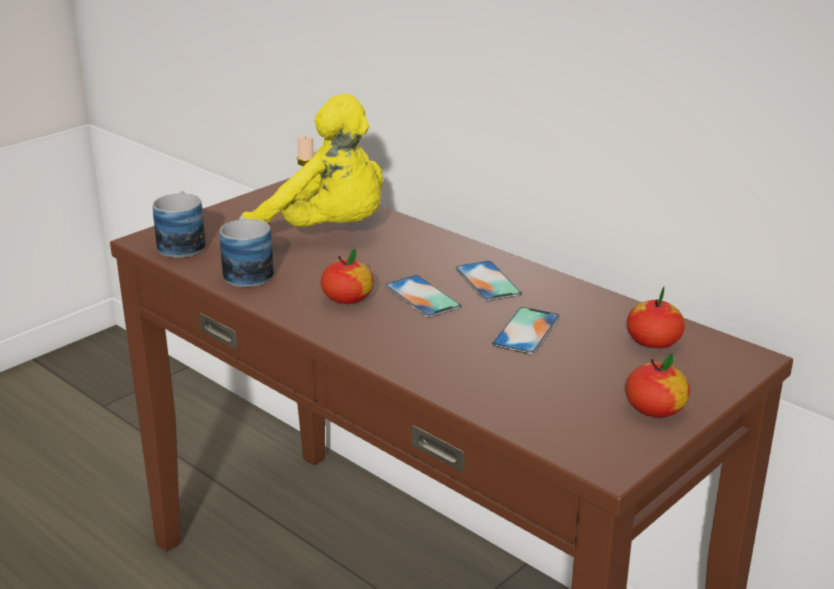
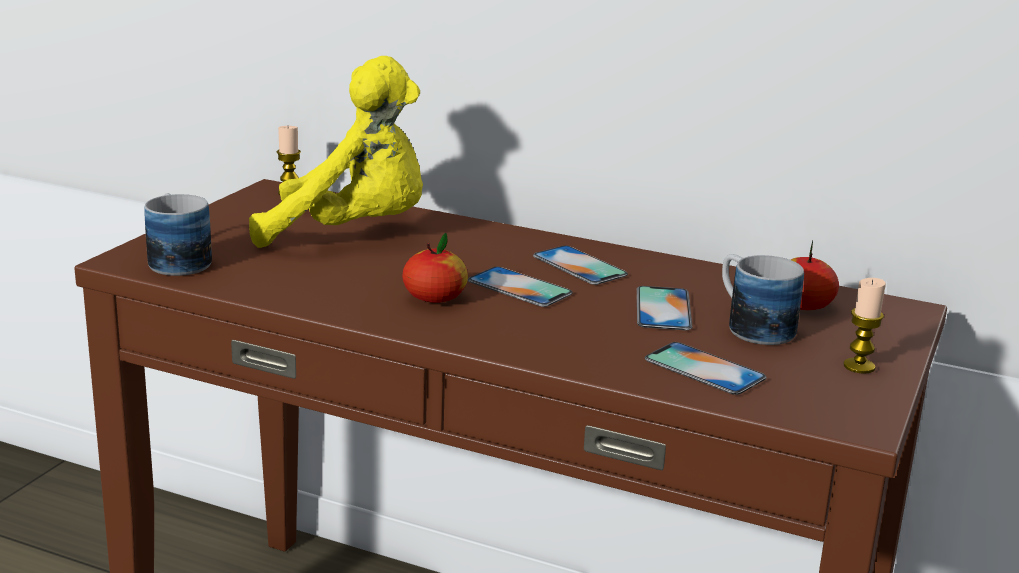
camera: 20 degrees left, 5 degrees down
(247, 271) = (287, 281): mug -> mug (751, 326)
(516, 393) = (704, 369): none -> phone
(655, 409) = (859, 366): apple -> candle

